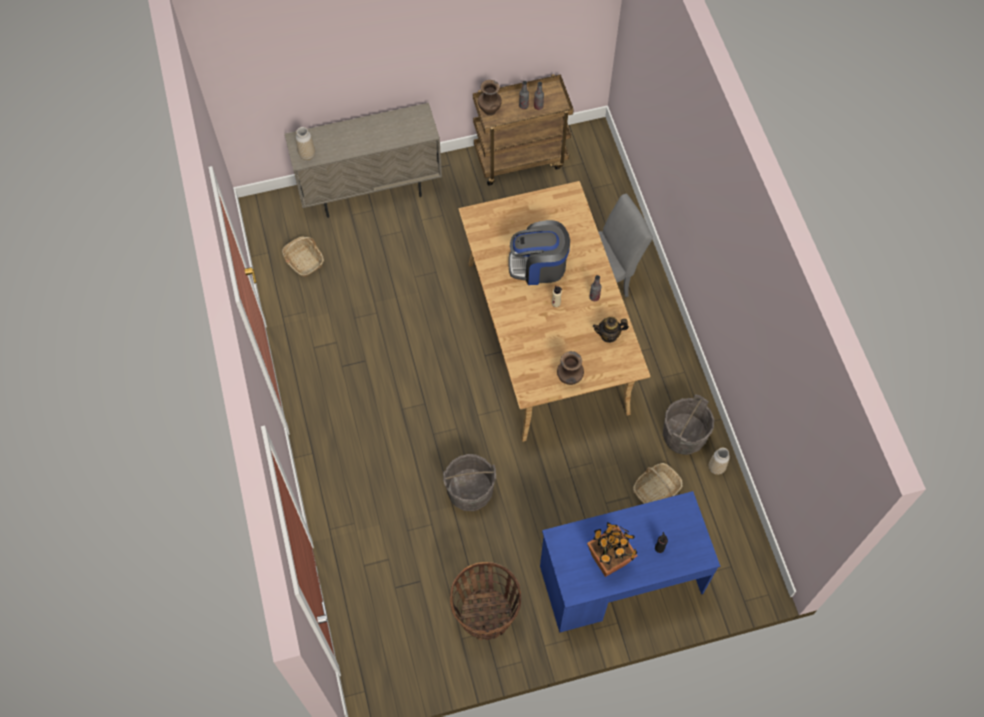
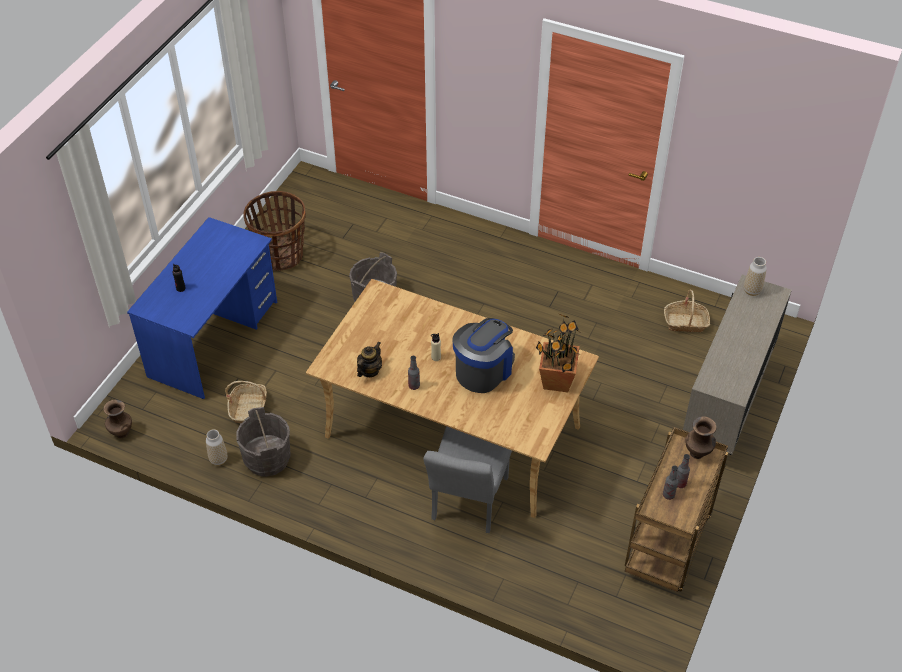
camera: 130 degrees right, 15 degrees down
(569, 379) = (361, 321): brown vase -> brown vase (121, 432)
(609, 561) = (207, 257): potted plant -> potted plant (556, 381)

